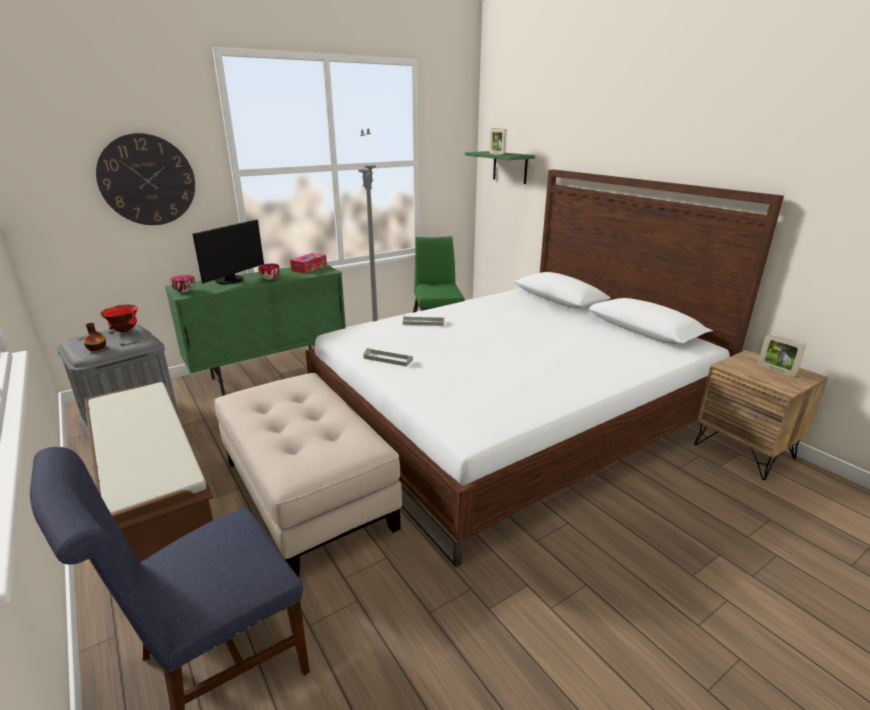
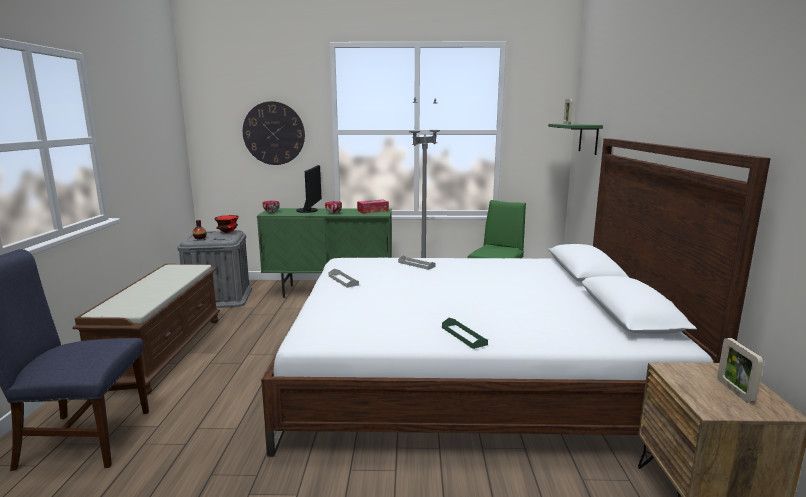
camera: 35 degrees right, 10 degrees down
(232, 280) = (309, 210): monitor -> monitor turned 60 degrees counterclockwise
(308, 493) = (249, 370): beige ottoman -> none
(583, 384) = (463, 336): none -> green tray

